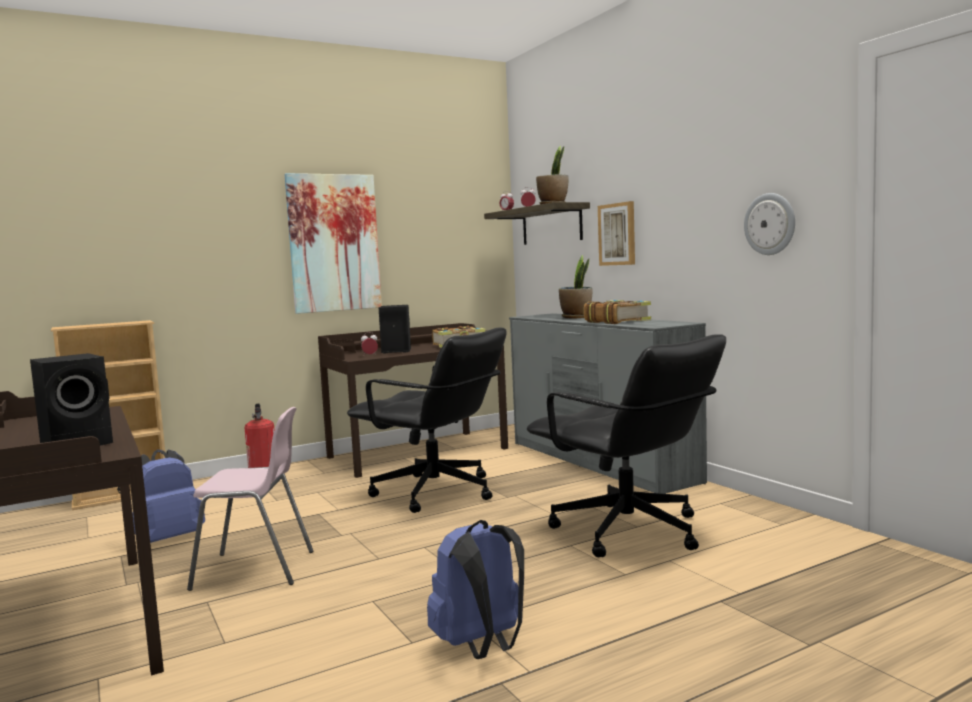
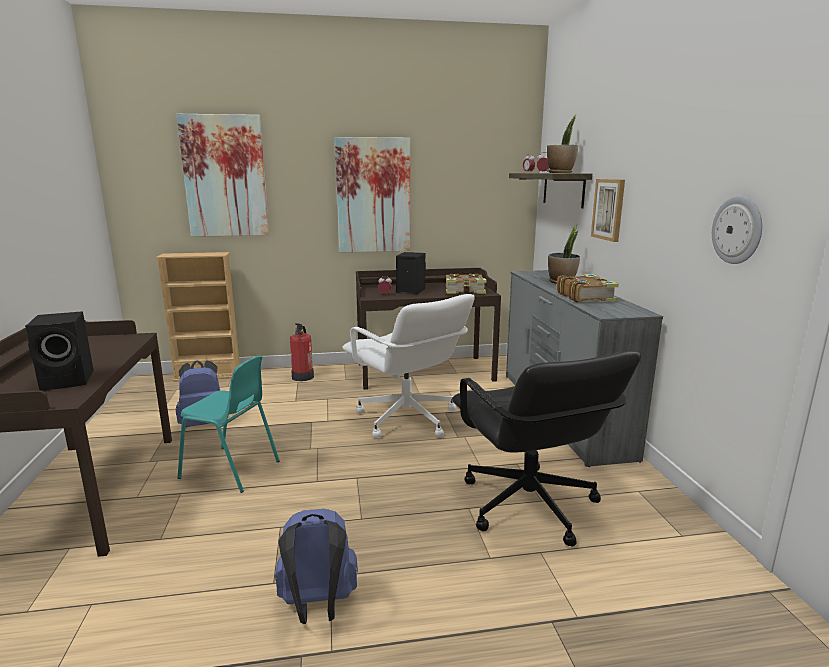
camera: 20 degrees right, 10 degrees up
(143, 222) = (225, 176): none -> picture
(255, 570) = (231, 470): pink chair -> turquoise chair
(435, 493) = (407, 419): black office chair -> white office chair

